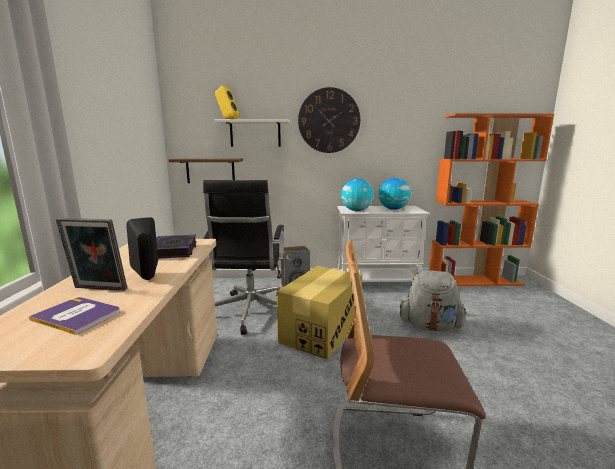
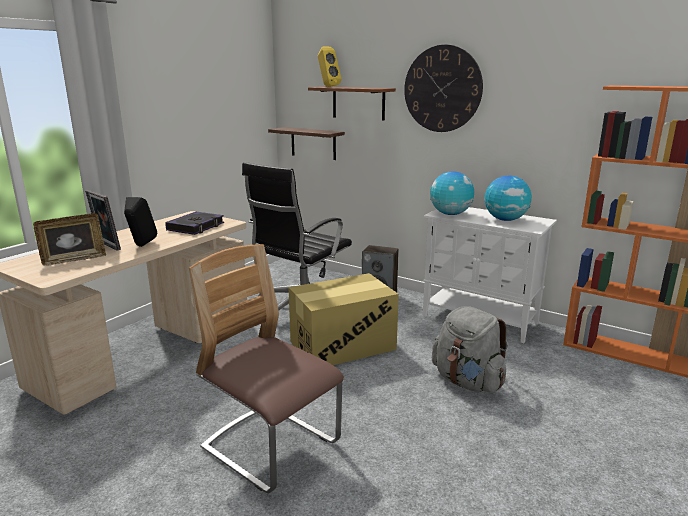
camera: 35 degrees right, 5 degrees up
(77, 315) = (74, 259): book -> picture frame
(255, 134) = (358, 103): white shelf -> brown shelf

